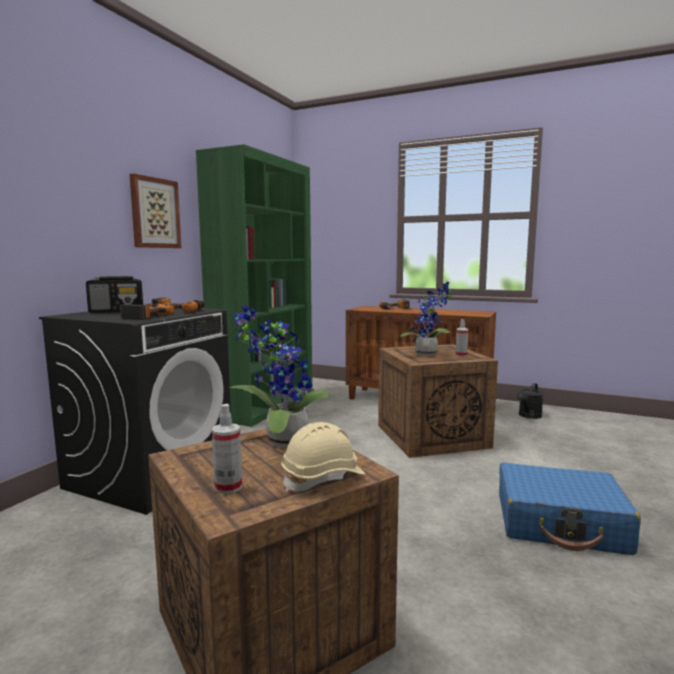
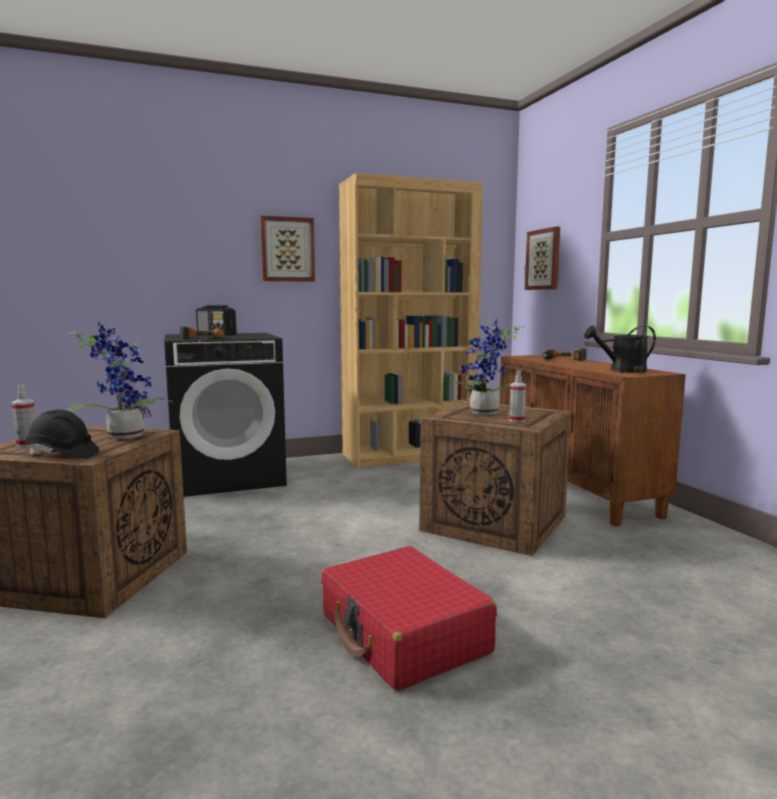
camera: 45 degrees right, 0 degrees up
(179, 310) = (248, 336): power drill -> none
(265, 405) = (409, 455): green bookcase -> brown bookcase
(323, 478) = (63, 454): beige hard hat -> black hard hat
(334, 232) = (543, 259): none -> picture
(529, 416) = (691, 547): black watering can -> black watering can (622, 371)
(560, 523) = (404, 634): blue suitcase -> red suitcase

